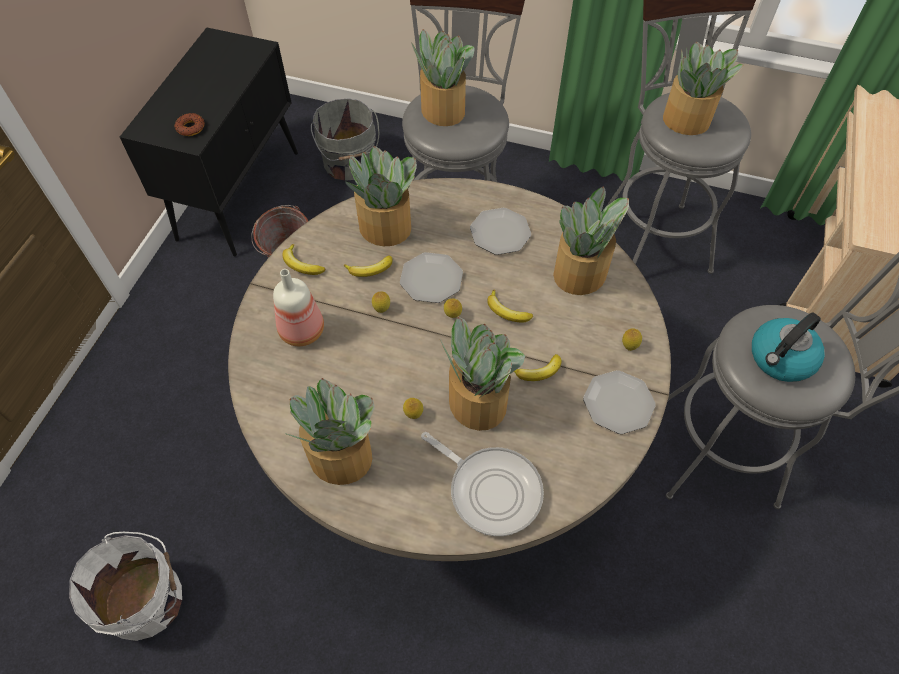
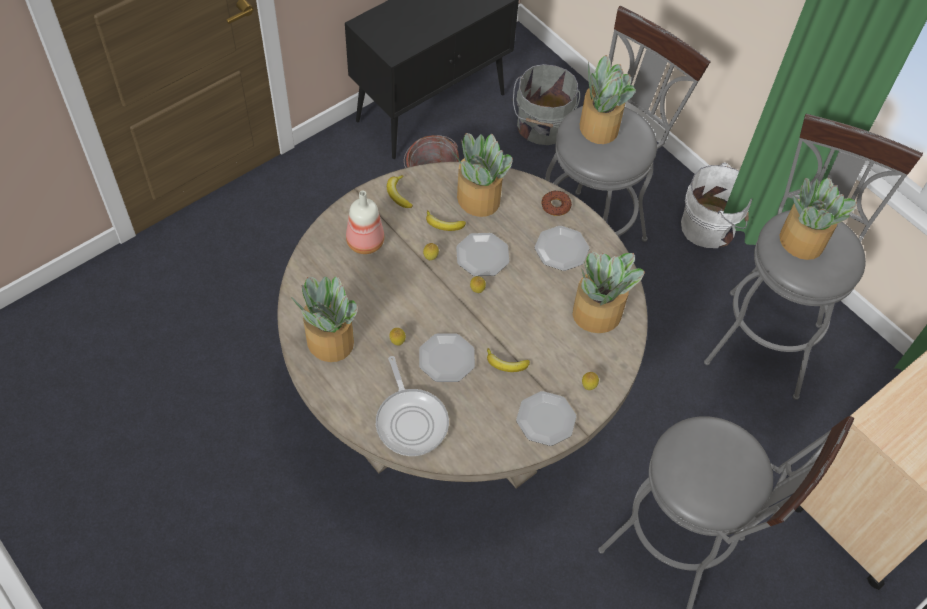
camera: 30 degrees right, 0 degrees up
(148, 599) = (170, 380): white bucket -> white bucket (711, 226)
(190, 128) = (400, 41): donut -> donut (555, 206)
(477, 402) = (447, 359): potted plant -> plate
(506, 312) = (518, 310): banana -> none
(780, 359) = (702, 465): kettle -> none

